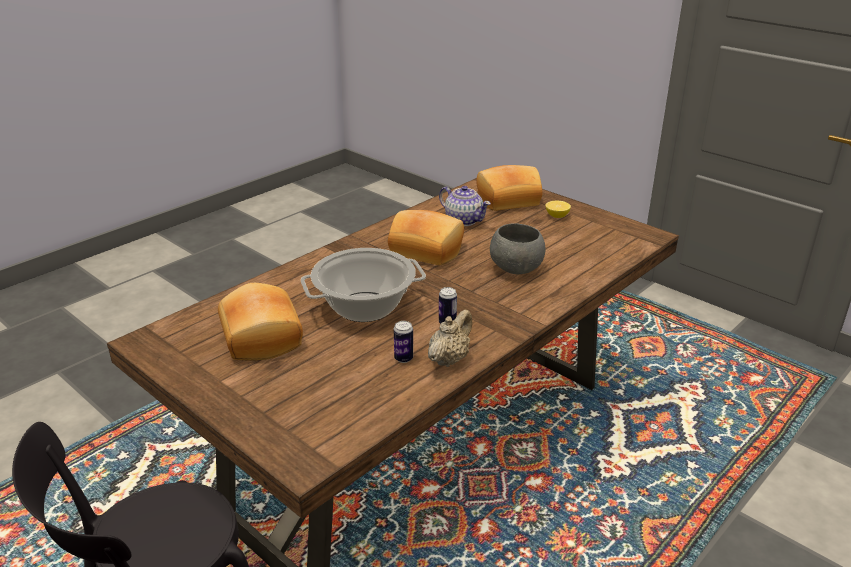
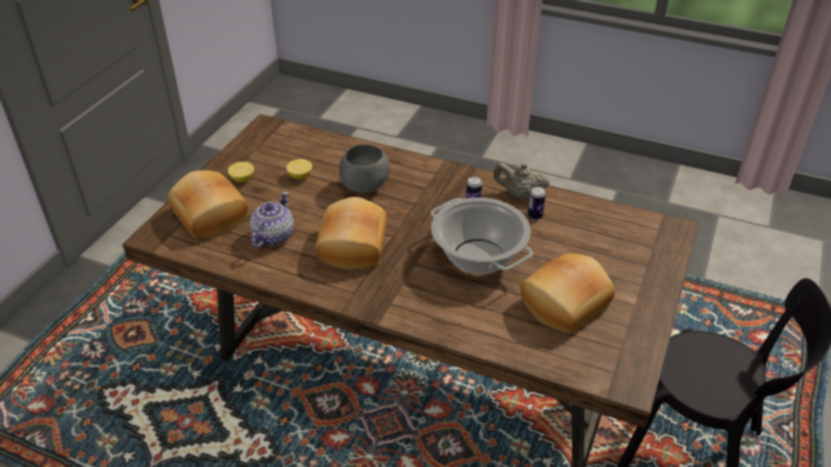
camera: 110 degrees left, 10 degrees up
(549, 241) = (300, 176): none -> lemon

